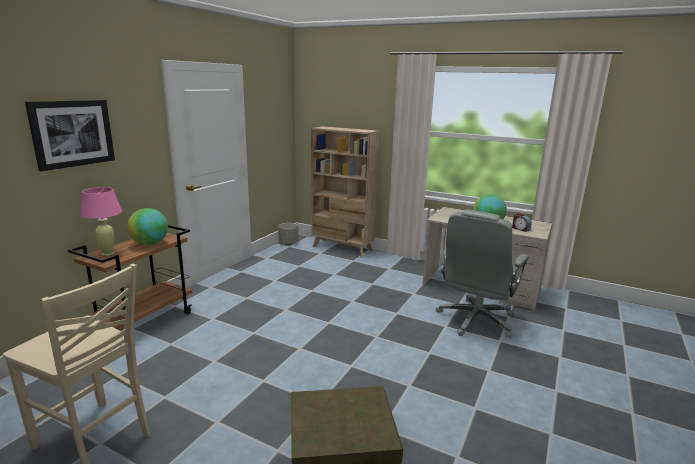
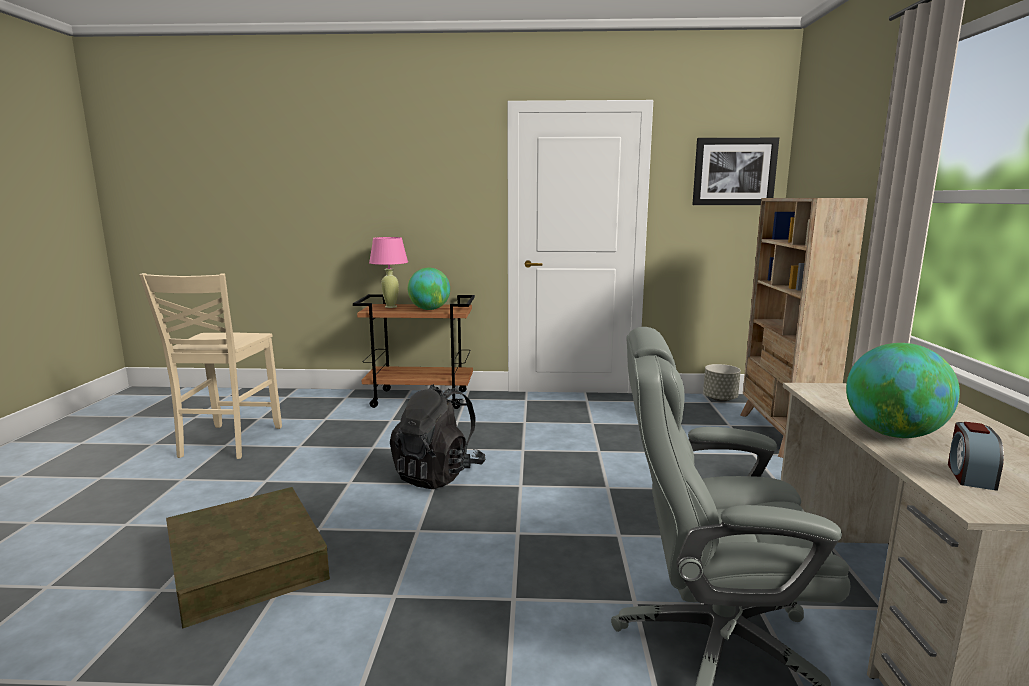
camera: 65 degrees right, 5 degrees down
(72, 133) = (389, 180): picture -> picture (734, 172)
(289, 344) = (438, 475): none -> black backpack

